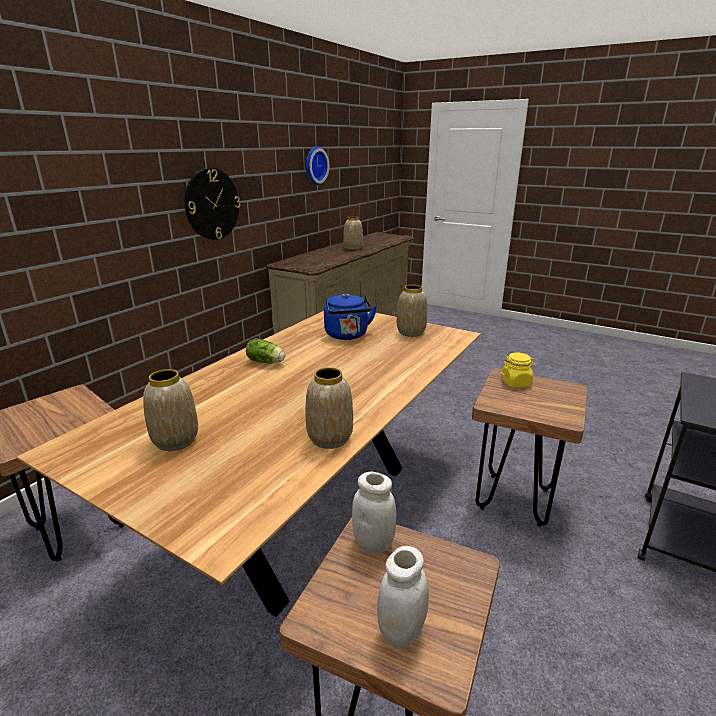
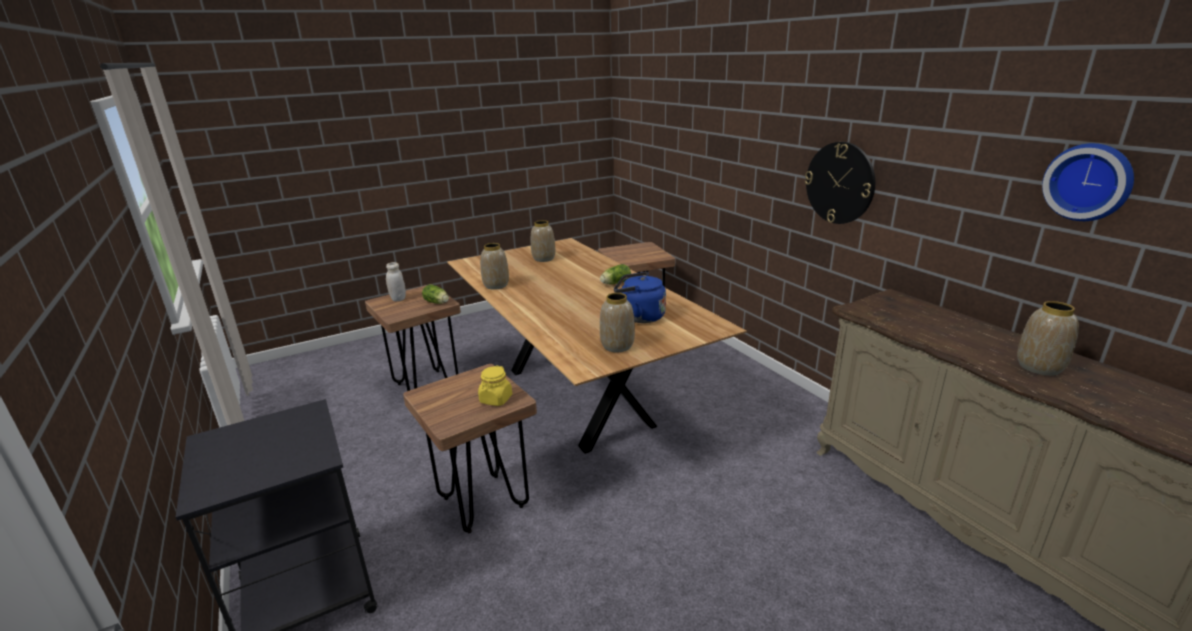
camera: 120 degrees right, 0 degrees up
(373, 543) = (437, 303): white jar -> lettuce

